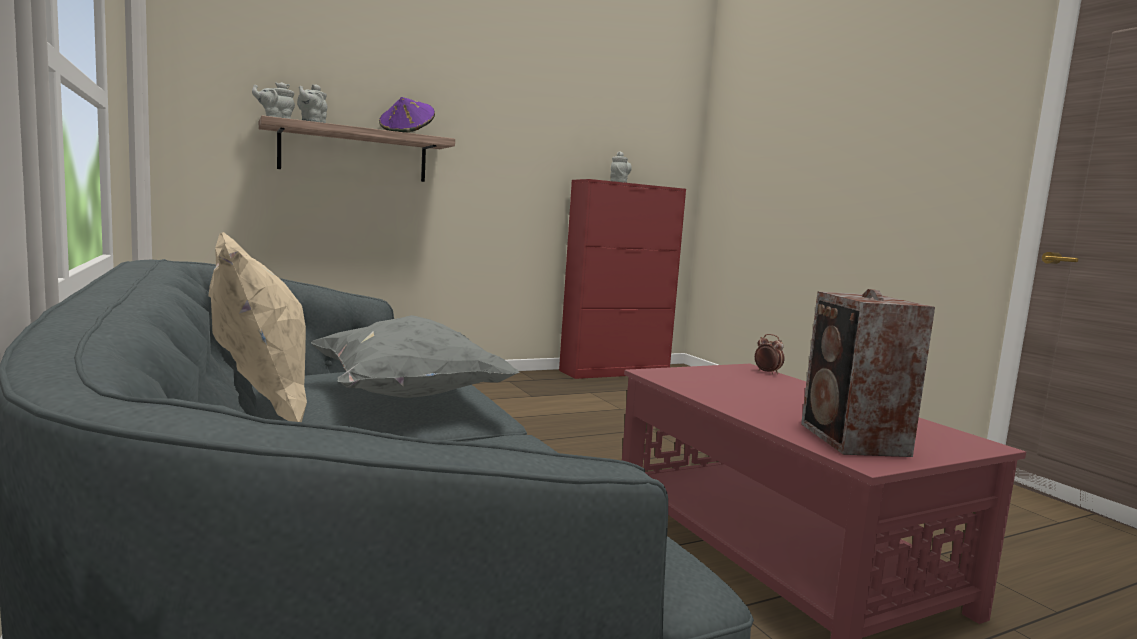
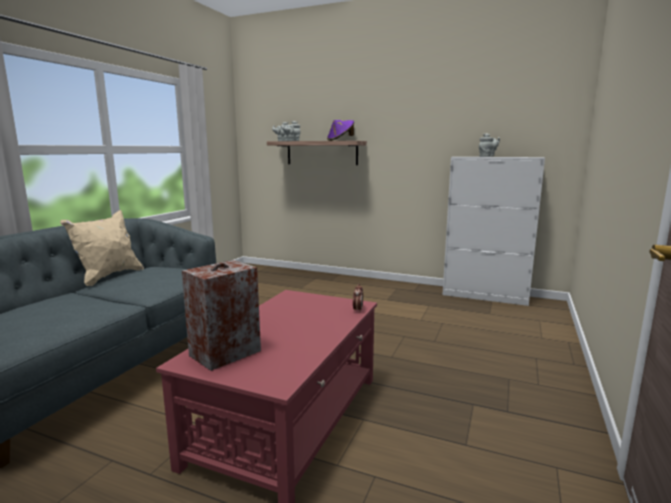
camera: 50 degrees right, 5 degrees up
(410, 396) = (144, 282): grey pillow -> none
(615, 372) = (485, 296): red cabinet -> white cabinet

